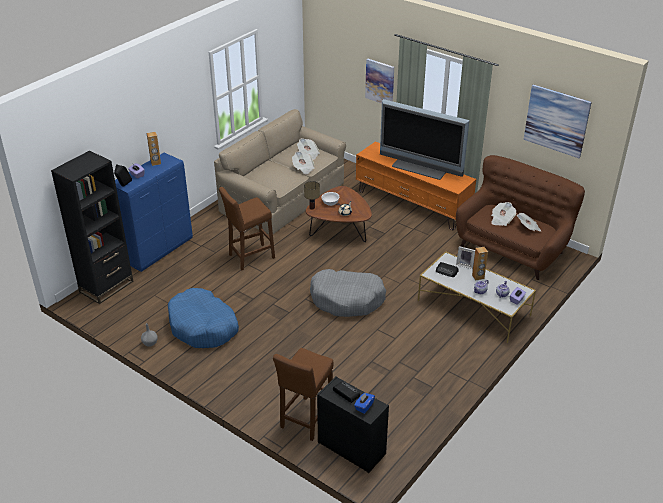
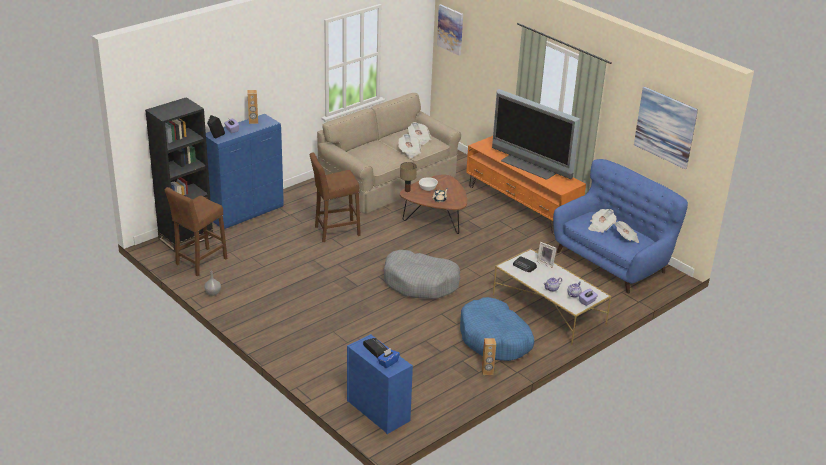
camera: 10 degrees right, 5 degrees down
(203, 326) = (268, 286): blue dog bed -> blue dog bed (495, 339)
(306, 420) = (341, 381): brown stool -> brown stool (199, 262)
(350, 447) = (377, 410): black dresser -> blue dresser
(380, 82) = (503, 73): picture -> picture (450, 29)
(478, 277) = (555, 276): brown speaker -> brown speaker (487, 372)
(512, 249) = (612, 261): brown sofa -> blue sofa

